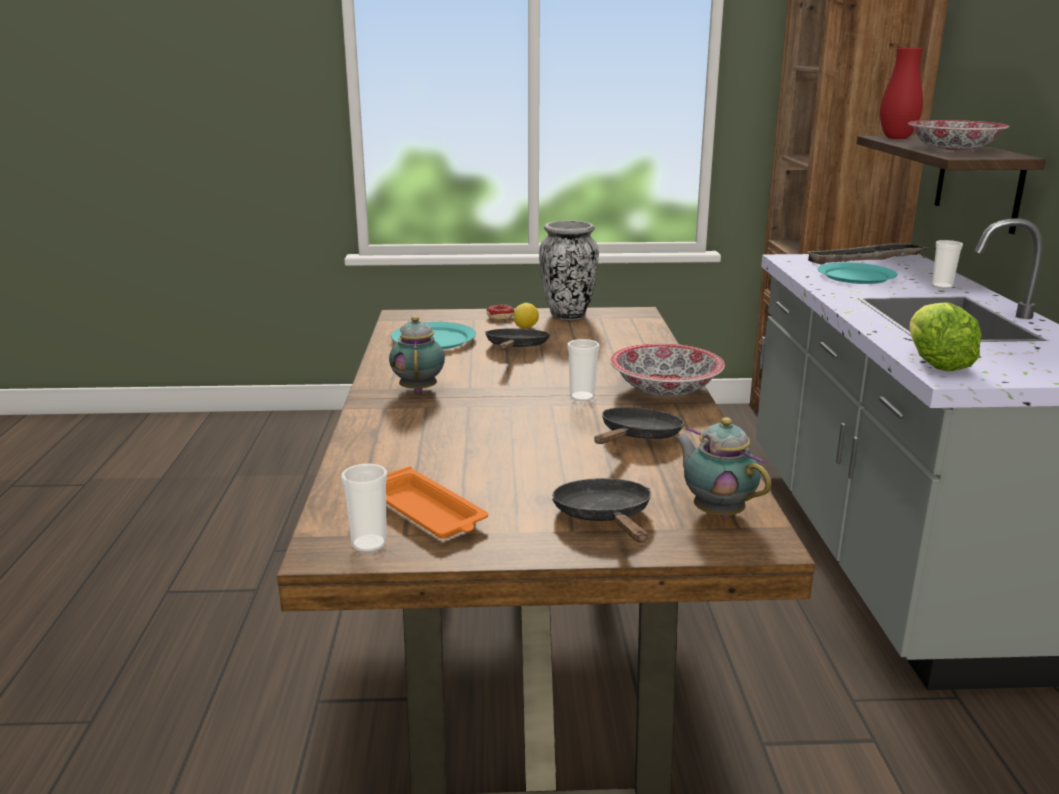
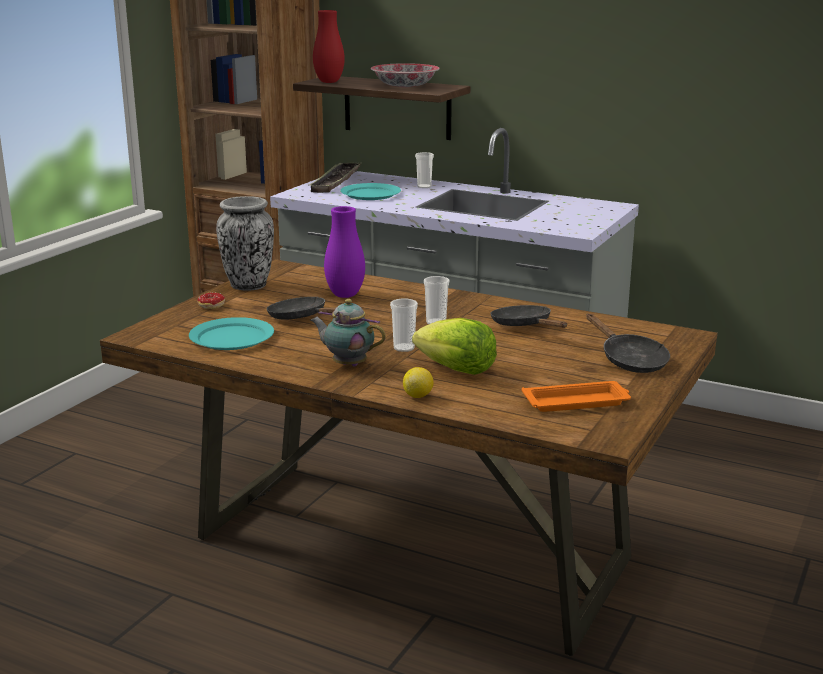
camera: 60 degrees left, 0 degrees up
(369, 544) = (609, 425): cup -> cup (404, 348)
(526, 328) = (256, 304): lemon -> lemon (418, 396)
(601, 348) = (345, 295): none -> purple vase
(605, 518) = (629, 360): black frying pan -> black frying pan turned 135 degrees counterclockwise
(664, 390) = (454, 300): bowl -> none
(716, 512) = (646, 335): teapot -> none
(934, 363) = (555, 228): lettuce -> lettuce (456, 369)

